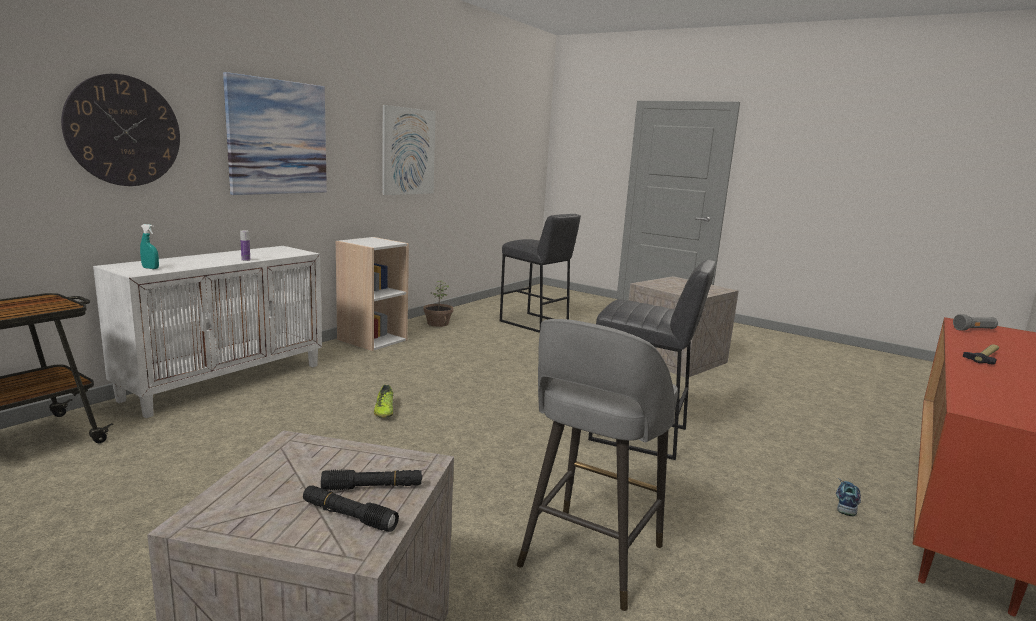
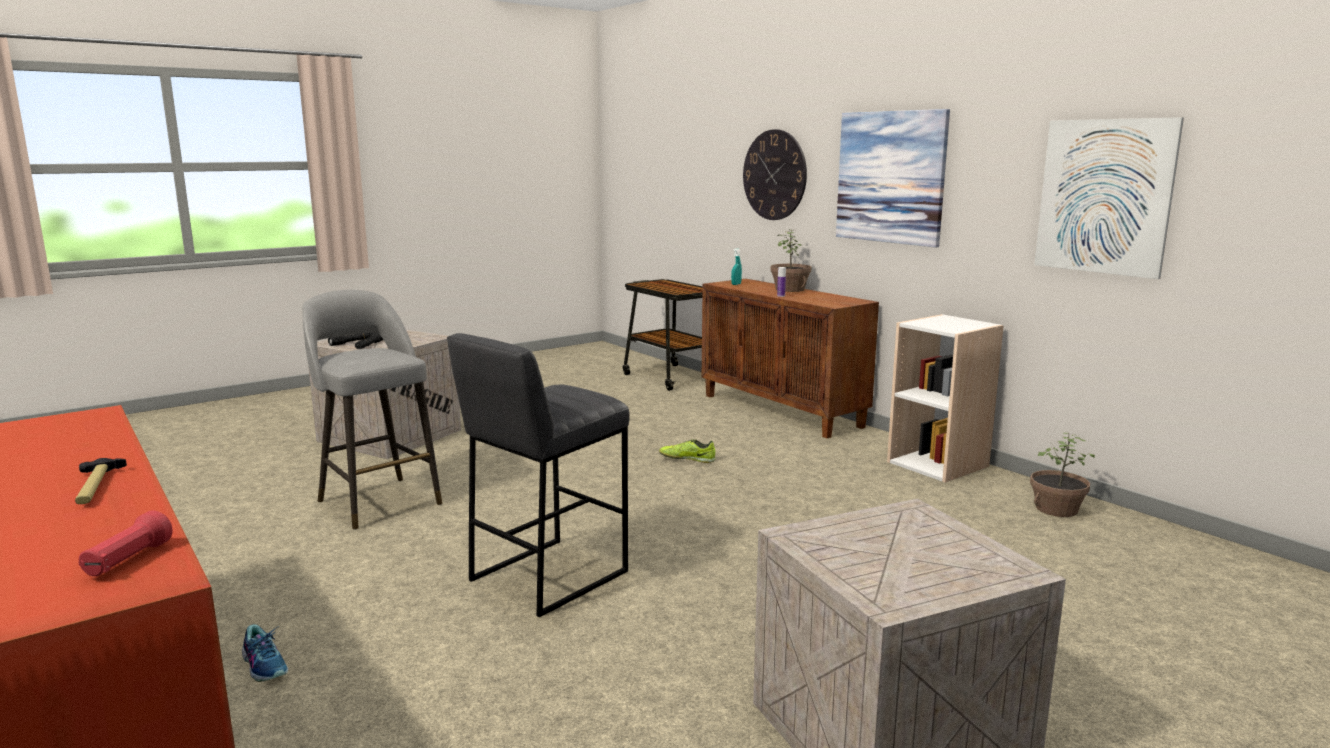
camera: 110 degrees right, 0 degrees up
(202, 257) = (790, 289): none -> potted plant
(226, 381) = (782, 411): white cabinet -> brown cabinet
(535, 323) = (1133, 603): grey stool -> none
(974, 330) = (127, 561): grey flashlight -> red flashlight

